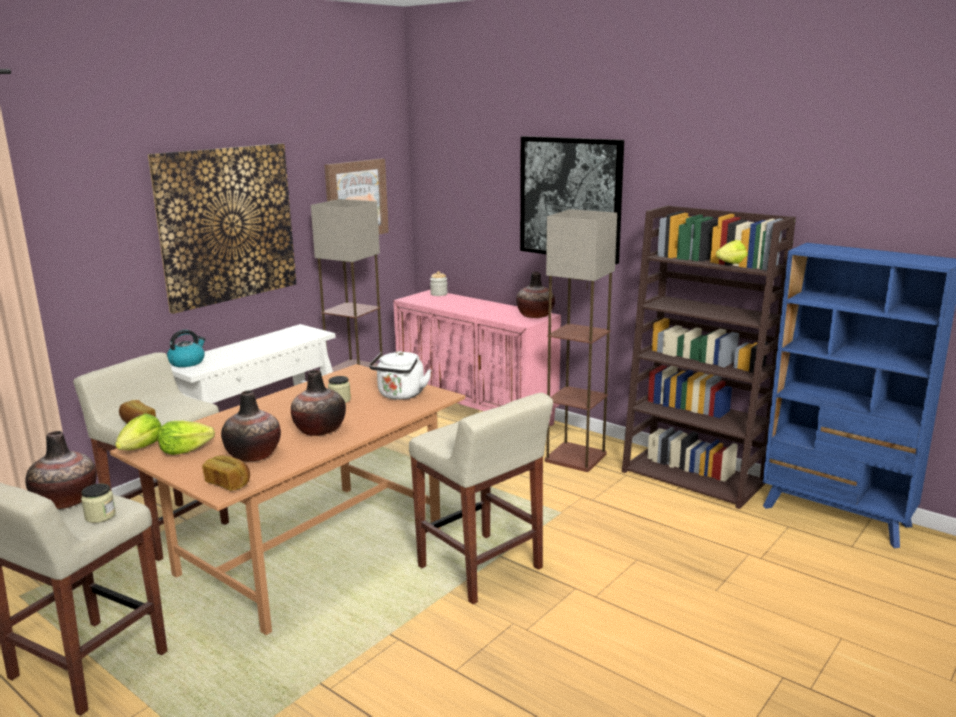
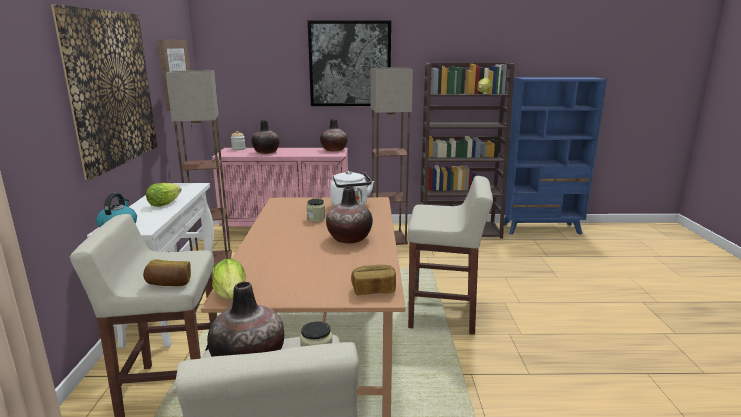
camera: 40 degrees left, 0 degrees up
(184, 451) = (278, 283): lettuce -> lettuce (164, 204)
(253, 455) = (342, 267): vase -> vase (266, 152)

